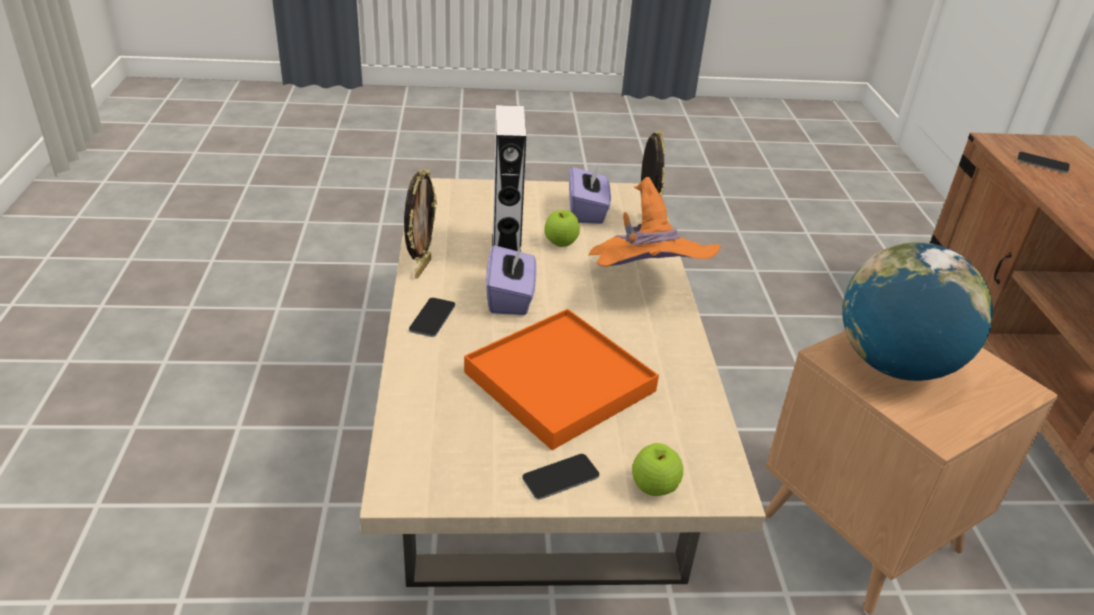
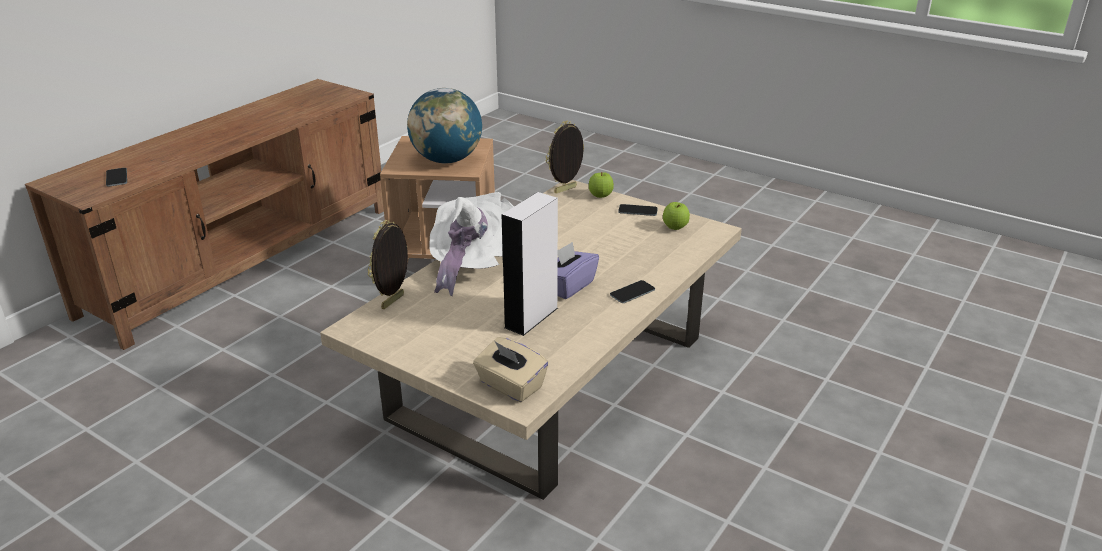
camera: 140 degrees left, 5 degrees down
(421, 268) = (607, 327): picture frame -> picture frame (566, 190)
(453, 195) = (510, 386): none -> beige tissue box
(559, 381) = (593, 239): orange tray -> none
(561, 243) = (482, 309): apple -> apple (675, 227)
(587, 211) = (421, 327): purple tissue box -> none
(645, 285) = (470, 264): orange hat -> white hat

